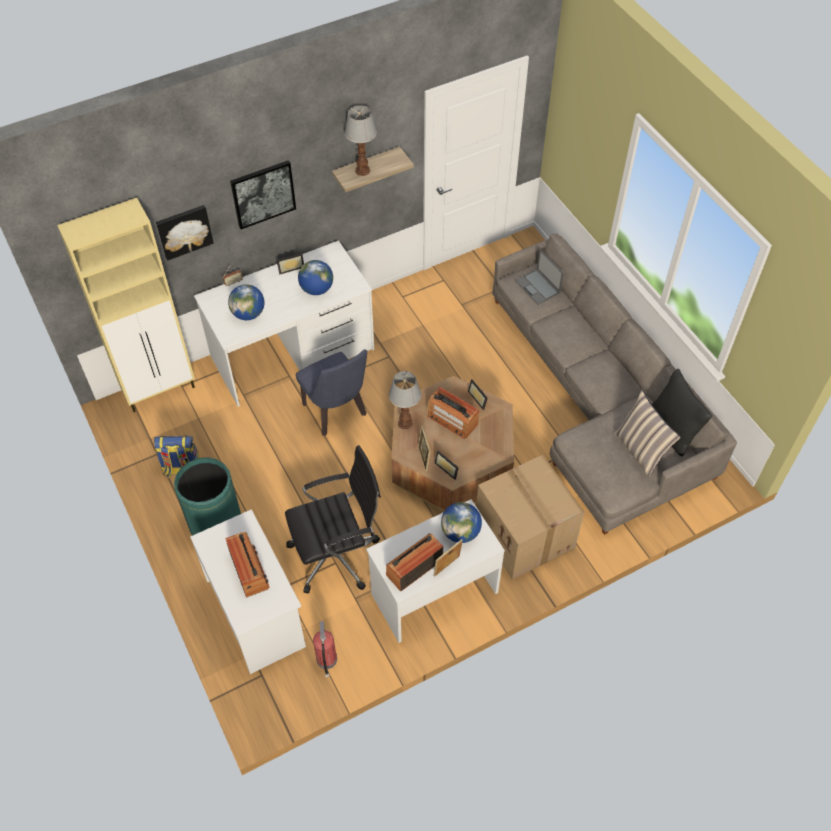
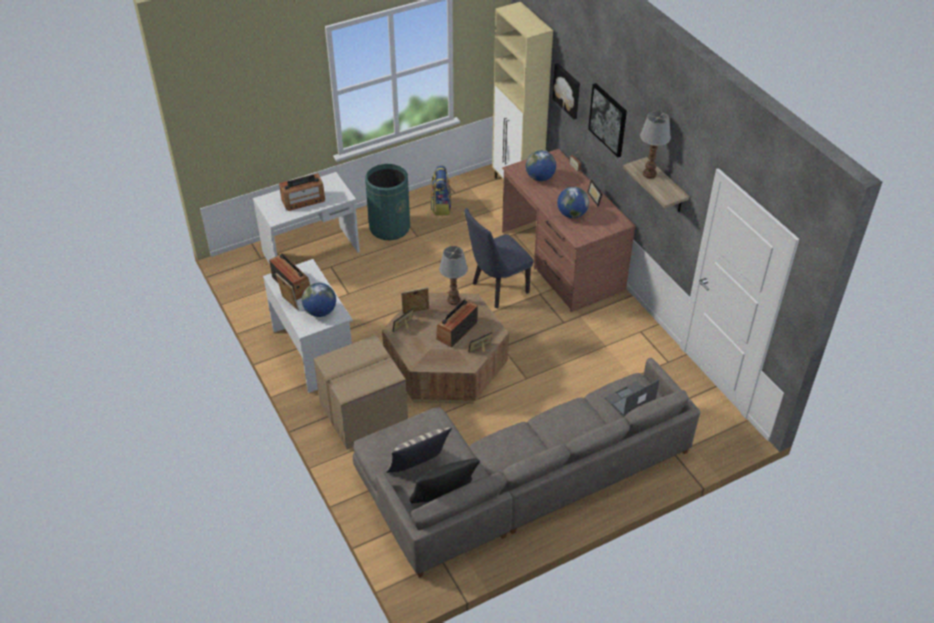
camera: 90 degrees right, 10 degrees down
(293, 353) = (561, 260): white desk -> brown desk
(326, 660) = (265, 291): fire extinguisher -> none
(337, 554) = (355, 294): black office chair -> none

